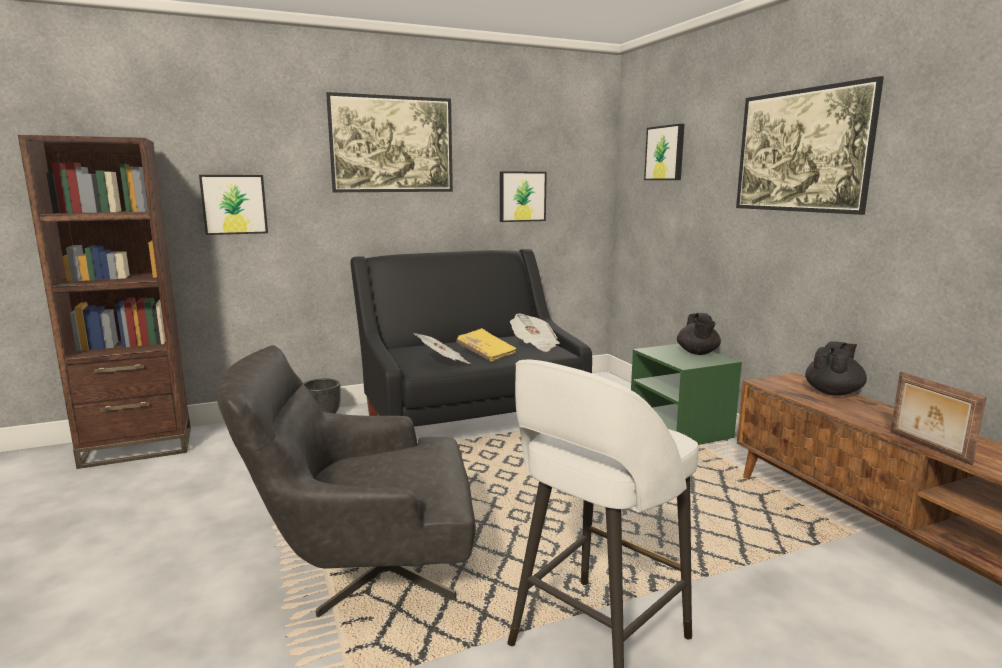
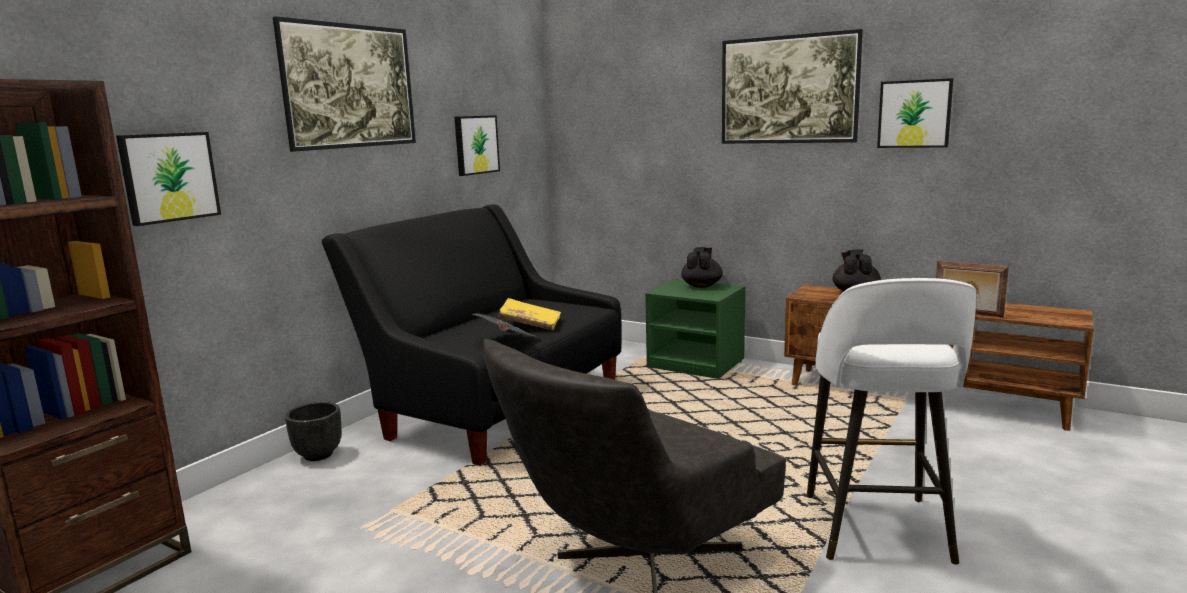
camera: 35 degrees left, 0 degrees up
(534, 345) = (557, 307): newspaper -> none
(665, 153) = (621, 92): picture -> picture (914, 114)
(697, 353) = (701, 286): black teapot -> black teapot turned 135 degrees counterclockwise

